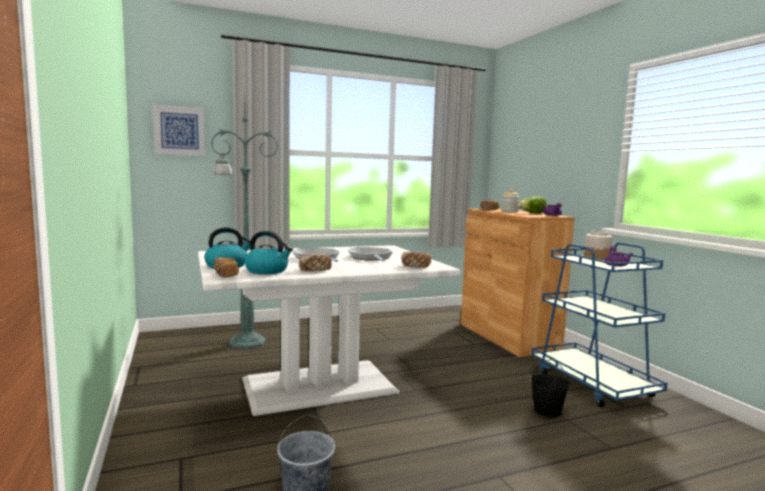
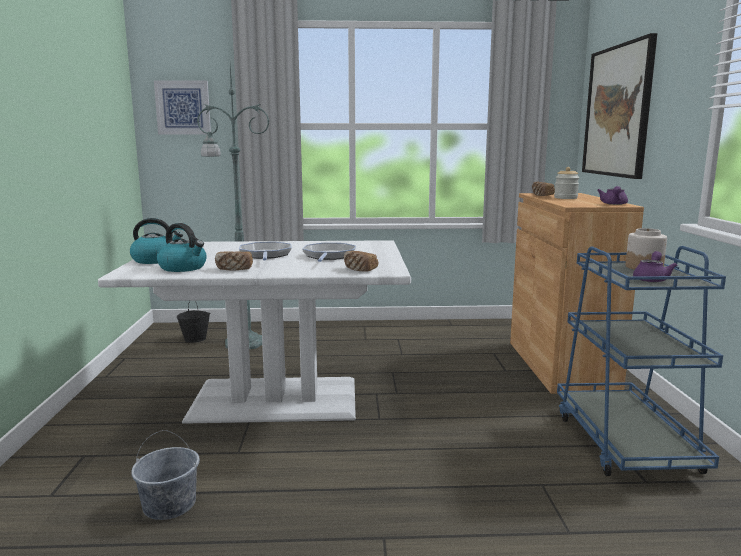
camera: 20 degrees right, 5 degrees up
(225, 275) = (131, 271): bread -> none
(529, 151) = (617, 111): none -> picture
(531, 213) = (592, 200): lettuce -> none
(547, 411) = (523, 469): black bucket -> black bucket (195, 339)

